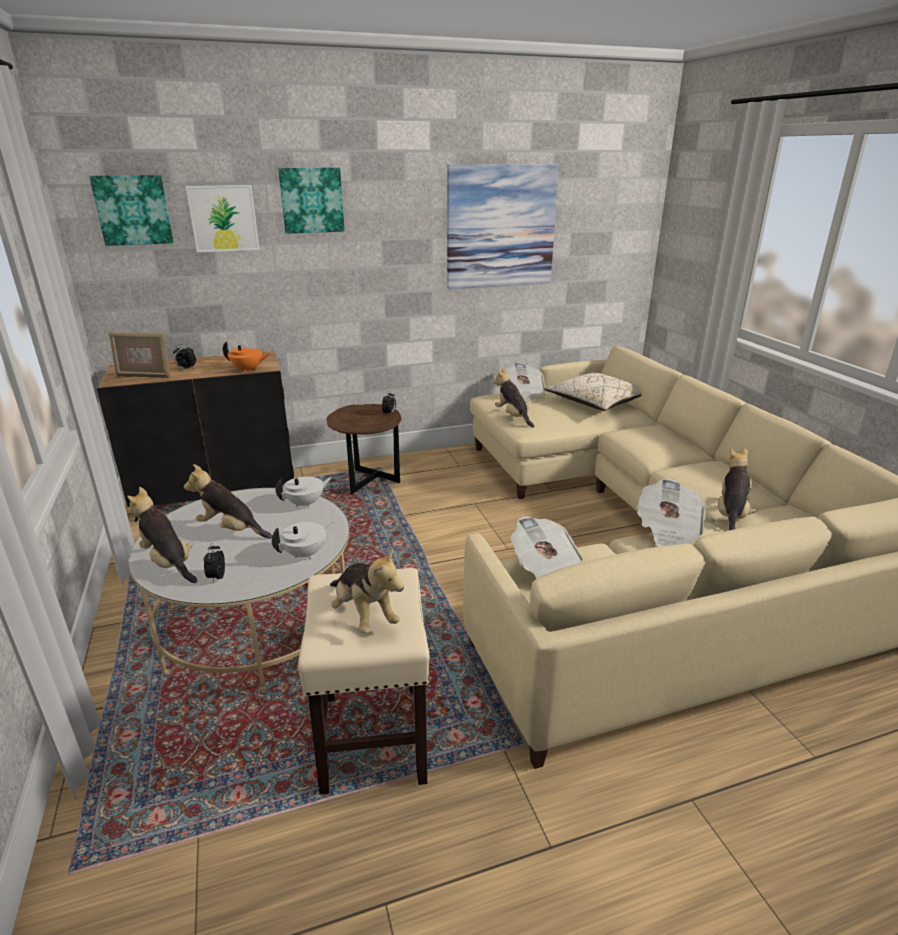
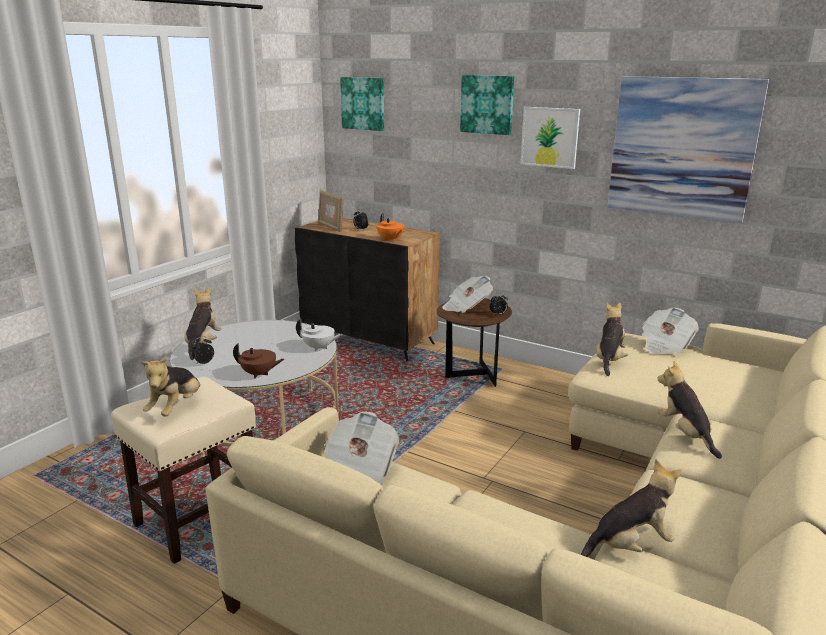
camera: 50 degrees right, 5 degrees down
(223, 218) = (419, 115): picture -> picture (550, 137)
(231, 529) = (258, 343): plush toy -> plush toy (685, 434)
(306, 554) = (259, 374): white teapot -> brown teapot
(596, 402) = (730, 383): beige pillow -> none
(668, 531) = (515, 509): newspaper -> newspaper (466, 307)

